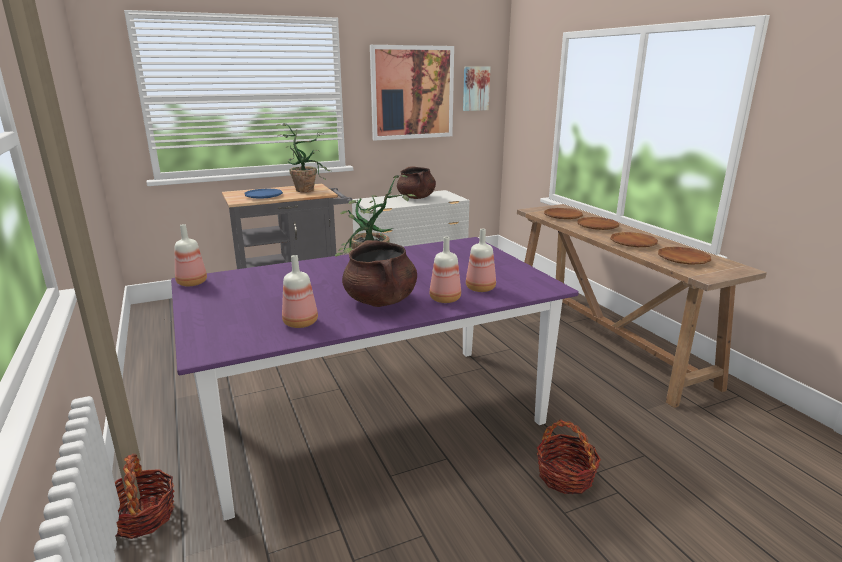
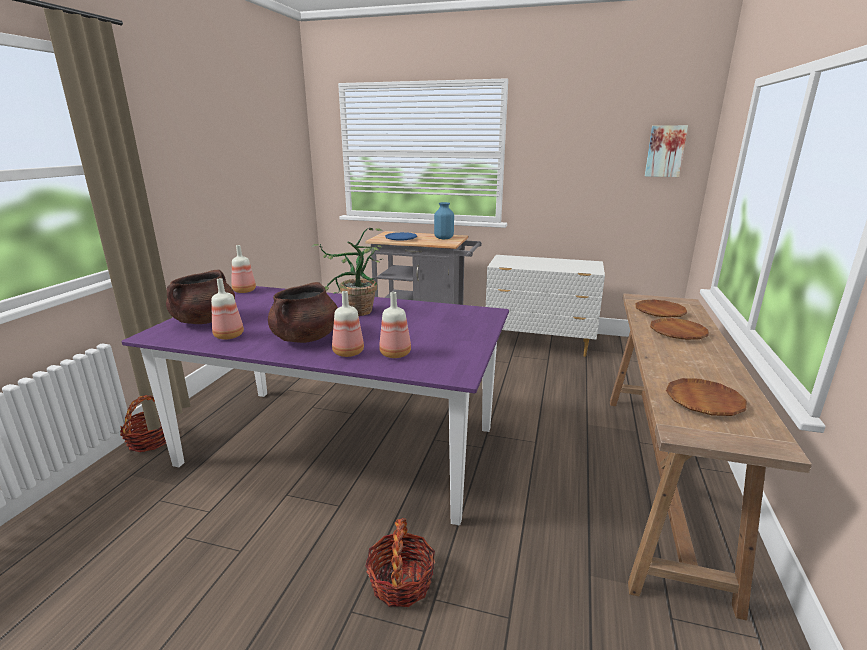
camera: 40 degrees right, 0 degrees up
(306, 189) = (444, 238): potted plant -> blue vase
(412, 93) = (581, 154): picture -> none
(416, 198) = (555, 263): brown cooking pot -> brown cooking pot (204, 320)
(633, 243) = (679, 363): brown plate -> none

